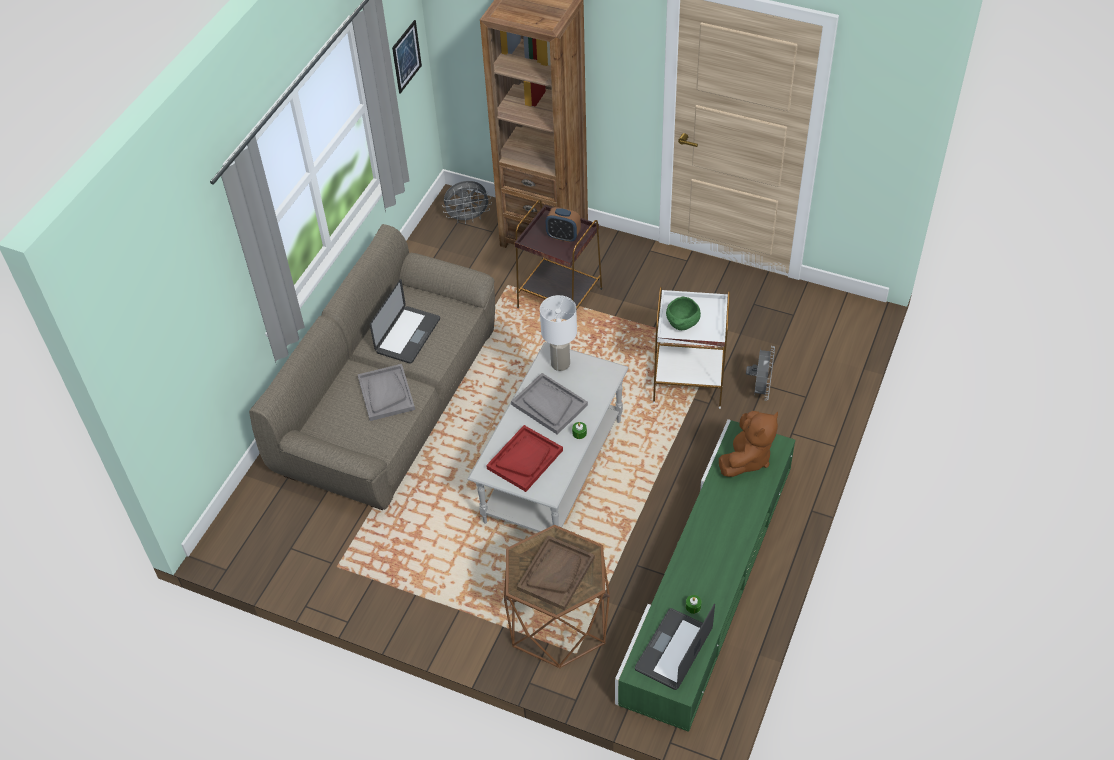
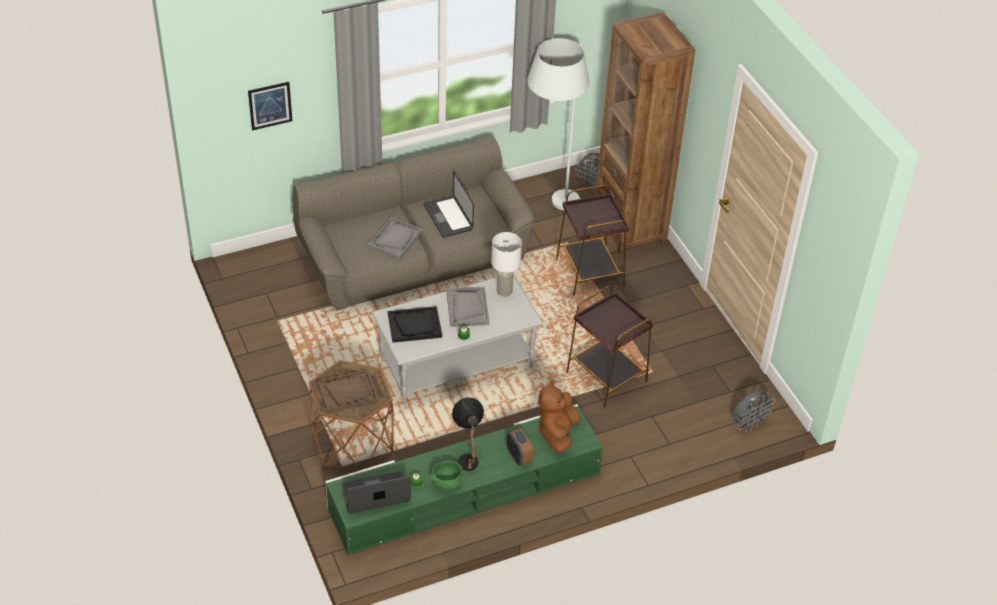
camera: 40 degrees right, 5 degrees down
(406, 56) = (588, 33): picture -> picture (270, 105)
(408, 335) = (448, 217): laptop -> laptop turned 90 degrees clockwise
(445, 259) = (549, 200): none -> white floor lamp
(525, 459) = (414, 325): red tray -> black tray
(563, 236) = (599, 220): alarm clock -> alarm clock (518, 457)
(682, 324) = (602, 320): green bowl -> green bowl (446, 484)
(689, 380) = (606, 378): white side table -> brown side table
(703, 543) = (468, 456): none -> black table lamp
(746, 458) = (557, 433): brown plush toy -> brown plush toy turned 120 degrees clockwise
(760, 389) = (645, 417): grey fan -> grey fan (748, 424)

